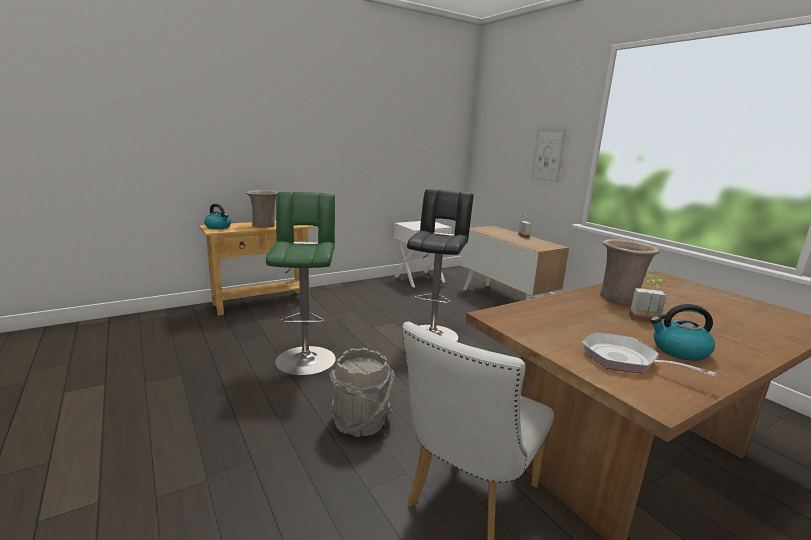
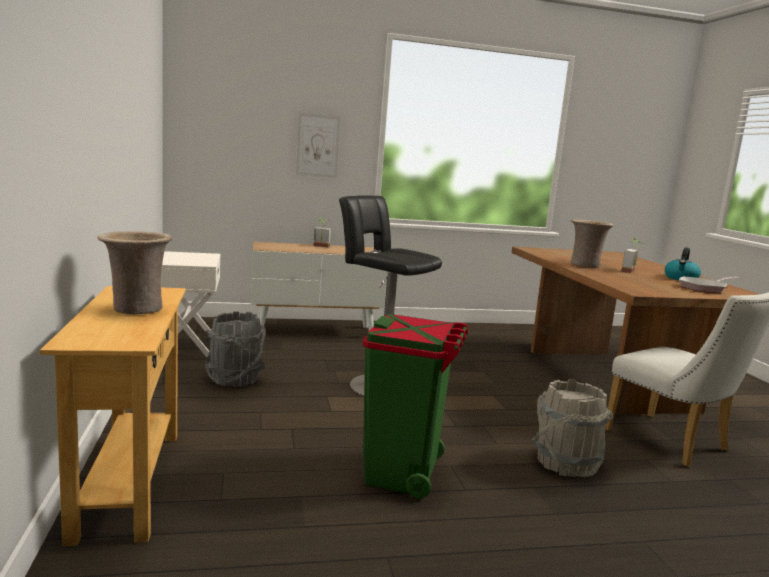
camera: 70 degrees left, 5 degrees down
(219, 227) = (100, 337): kettle -> none
(306, 358) = (402, 472): green stool -> green trash can
(390, 297) = (235, 379): none -> grey bucket

